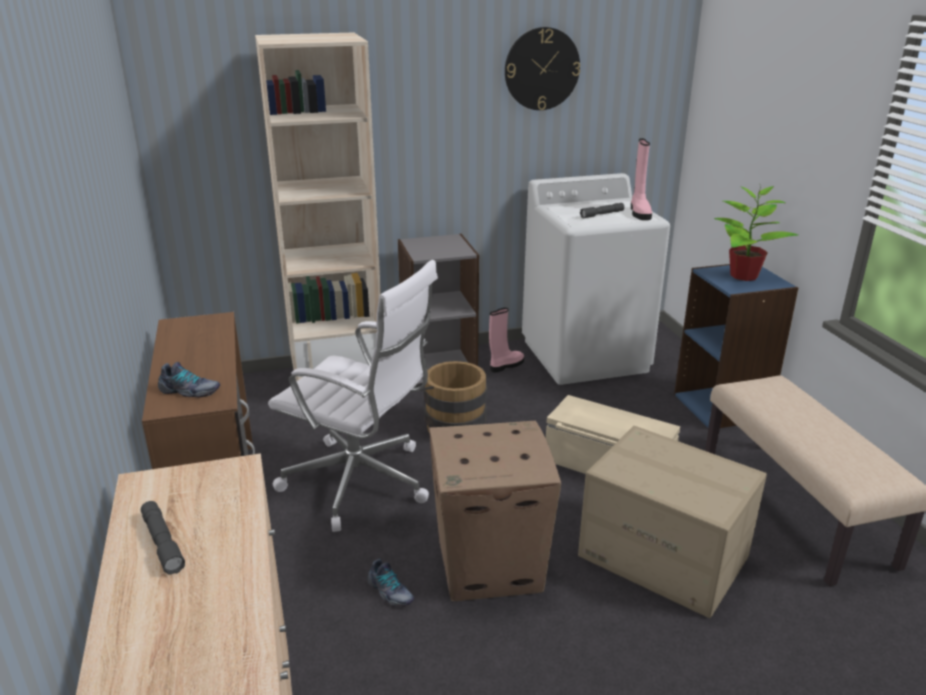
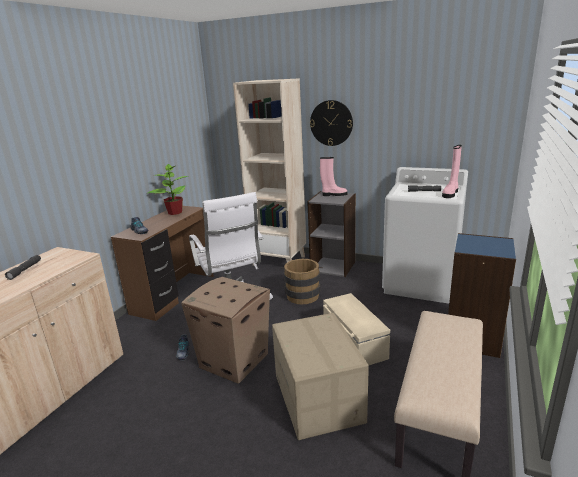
camera: 40 degrees right, 5 degrees down
(506, 365) = (368, 275): pink boot -> pink boot (334, 194)
(542, 69) = (409, 99): wall clock -> wall clock (331, 123)
(743, 276) = (486, 244): potted plant -> potted plant (174, 212)

